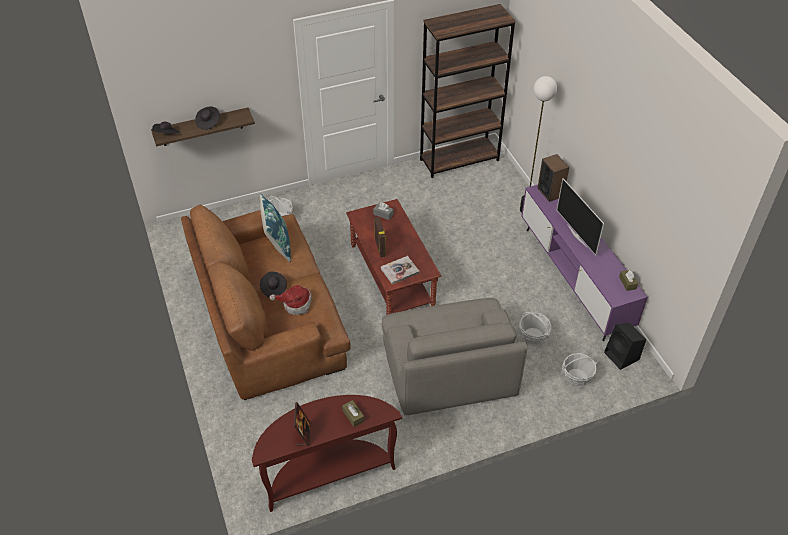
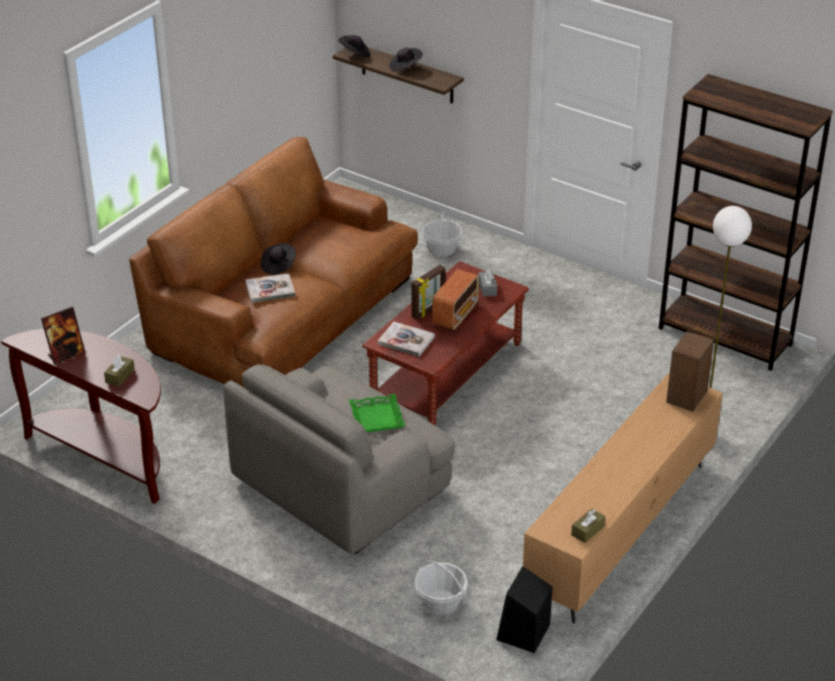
camera: 55 degrees right, 10 degrees down
(277, 245) = (347, 238): blue pillow -> none
(295, 304) = (270, 289): hat -> book
(395, 239) = (456, 314): none -> radio
(459, 318) = (377, 418): none -> green tray
(533, 335) = (472, 533): basket -> none
(573, 278) = (620, 531): purple tv stand -> brown tv stand
(577, 235) = (629, 452): television -> none

